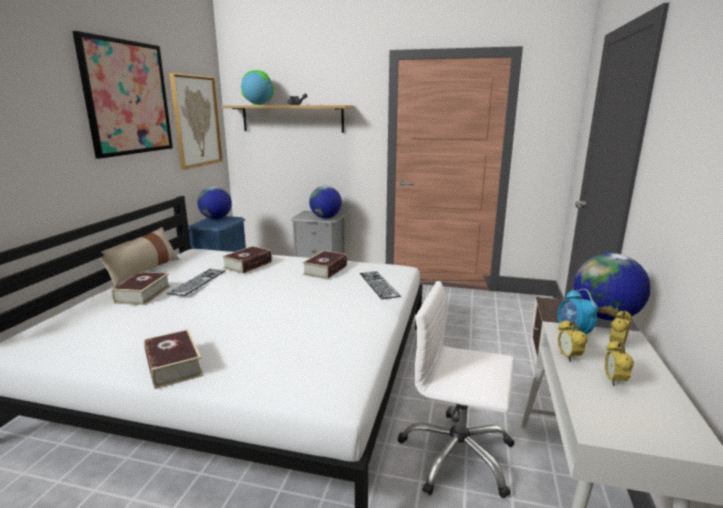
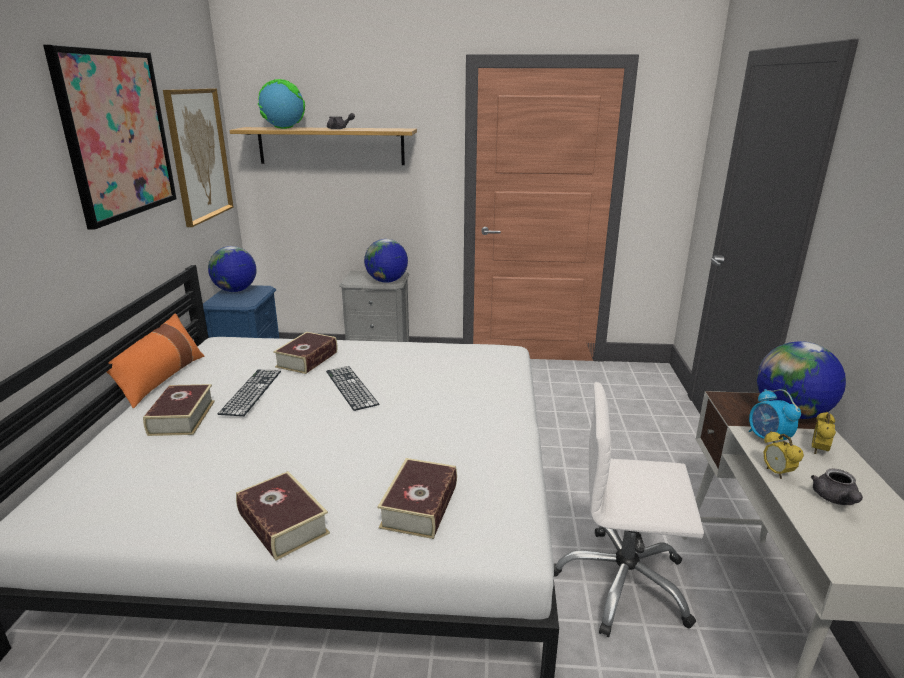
camera: 10 degrees left, 5 degrees up
(143, 270) = (160, 379): beige pillow -> orange pillow
(325, 270) = (413, 360): book -> book (419, 506)
(378, 284) = (490, 377): keyboard -> keyboard (351, 387)
(614, 381) = (835, 499): alarm clock -> grey teapot

